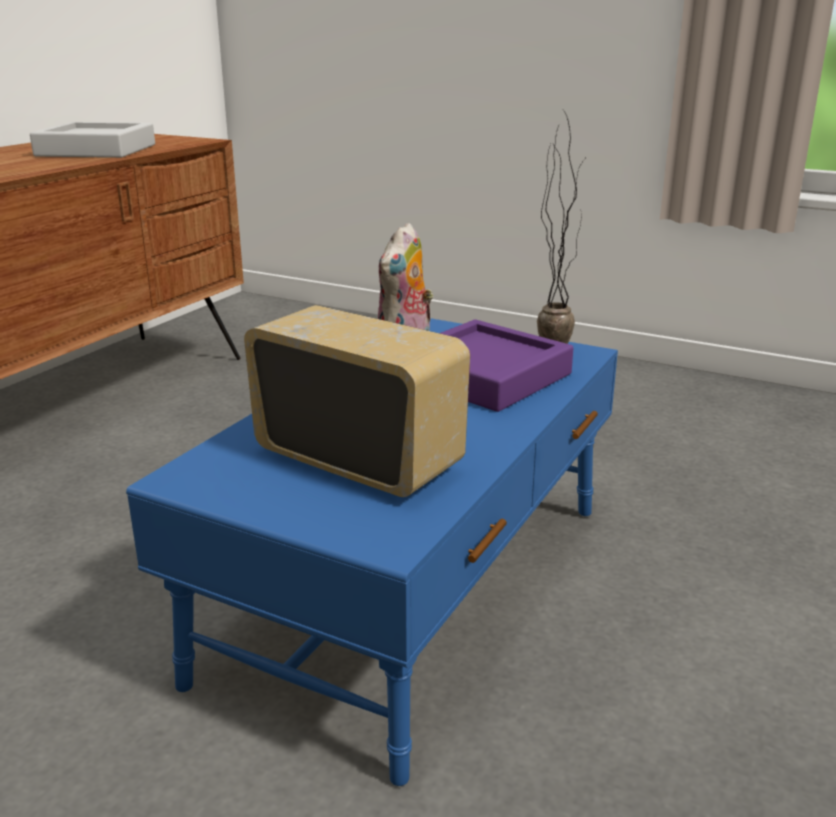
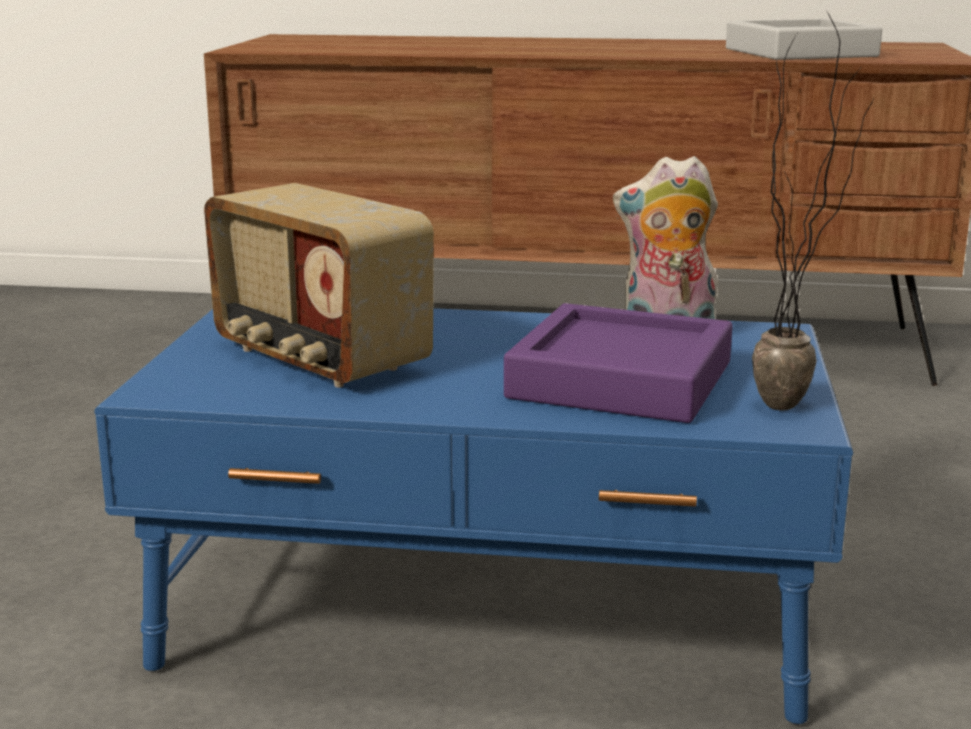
camera: 70 degrees right, 5 degrees down
(360, 462) = (318, 359): radio -> radio turned 120 degrees clockwise

